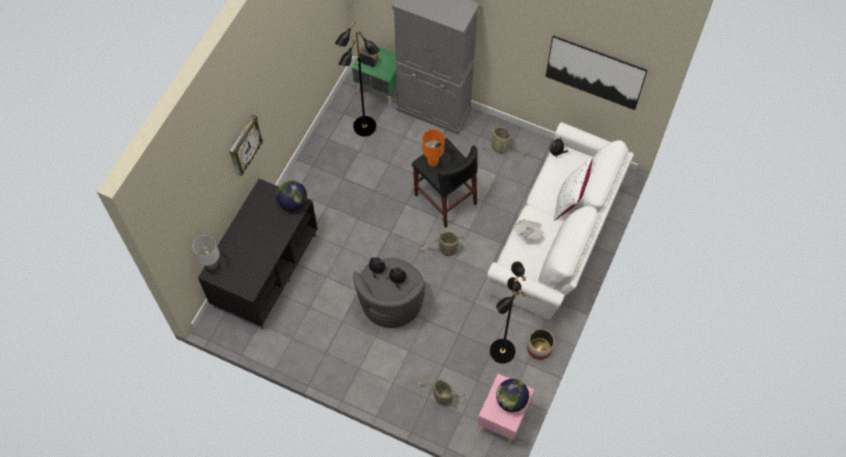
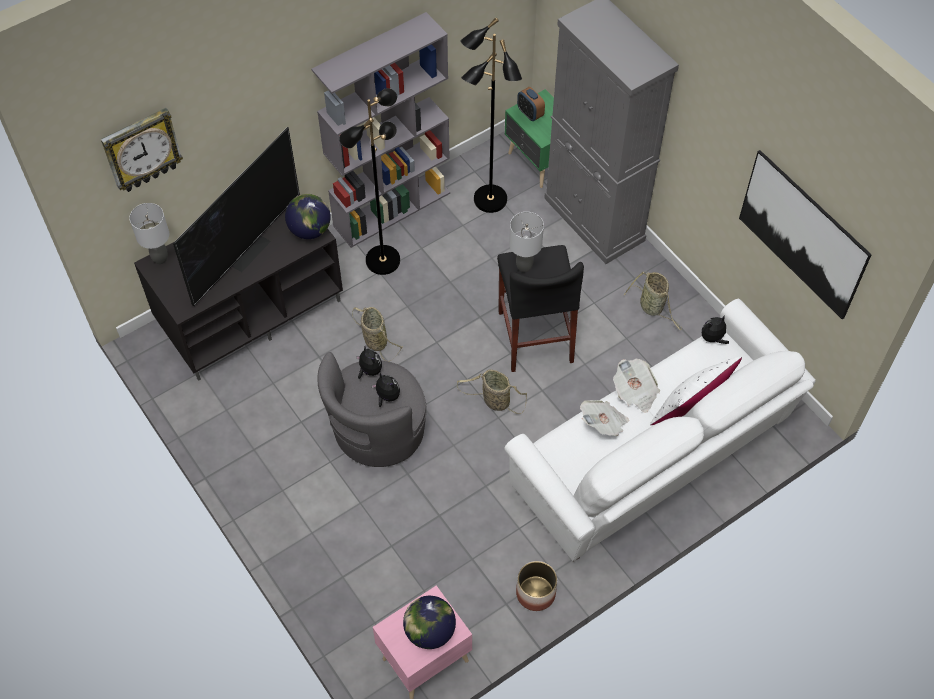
camera: 30 degrees right, 5 degrees down
(244, 146) = (271, 118): wall clock -> wall clock (141, 150)
(263, 234) = (247, 250): none -> television
(308, 161) = (392, 208): none -> grey bookcase
(433, 163) = (523, 267): orange table lamp -> grey table lamp
(441, 397) = (361, 586): basket -> basket (374, 340)
(501, 351) = (481, 568): black floor lamp -> black floor lamp (382, 259)
(534, 205) = (635, 392): none -> newspaper

